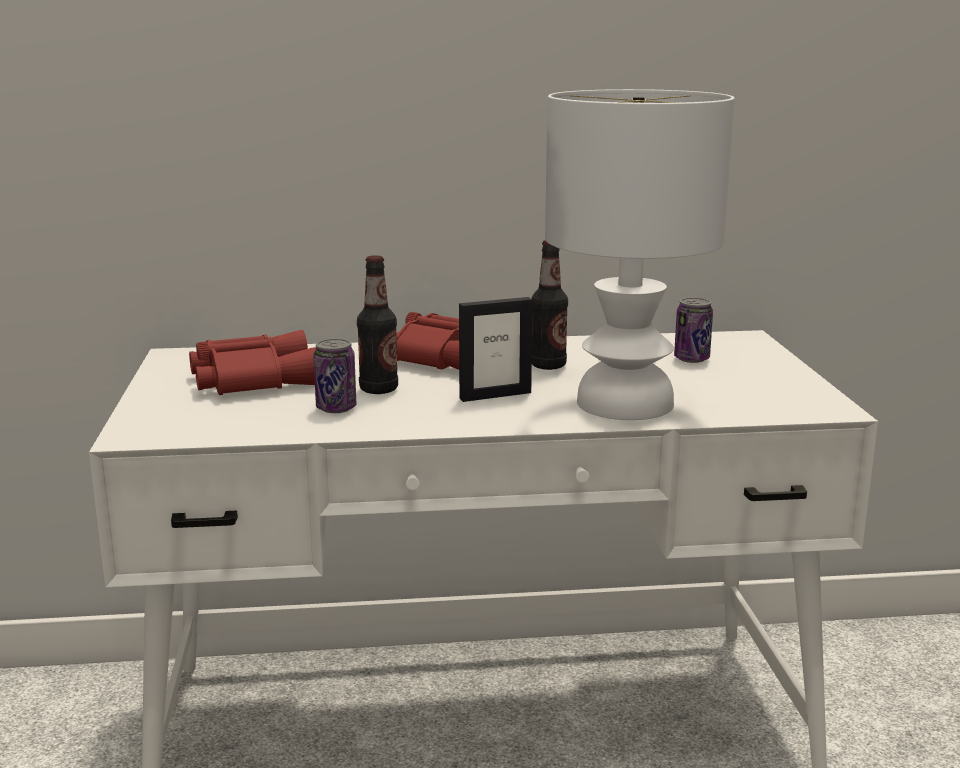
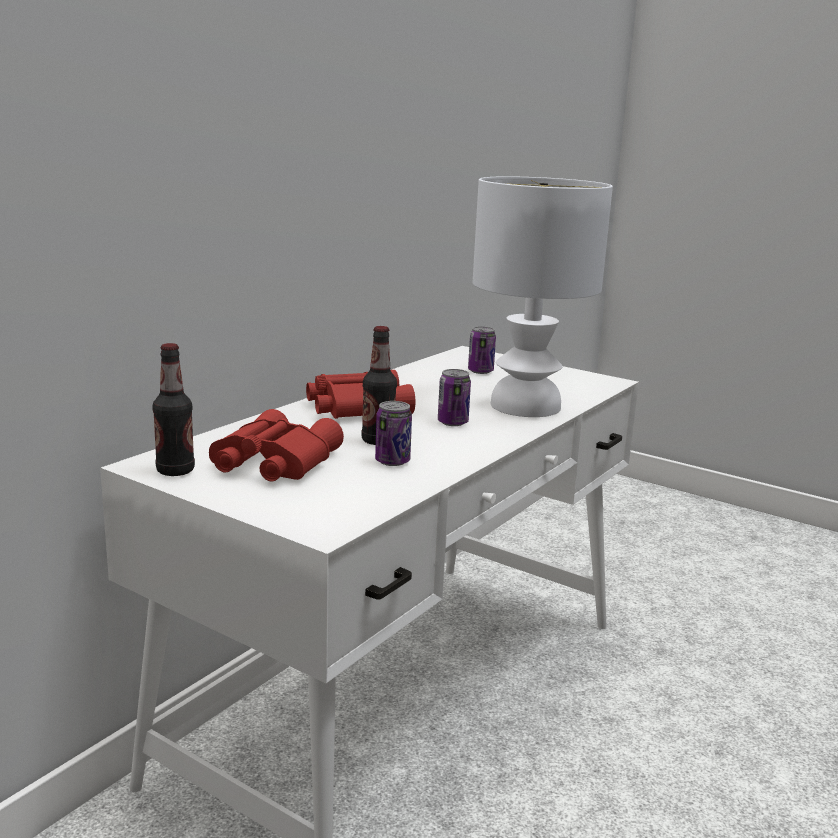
camera: 50 degrees left, 0 degrees up
(495, 395) = (452, 422): picture frame -> can
(548, 365) = (424, 396): bottle -> bottle (175, 471)

